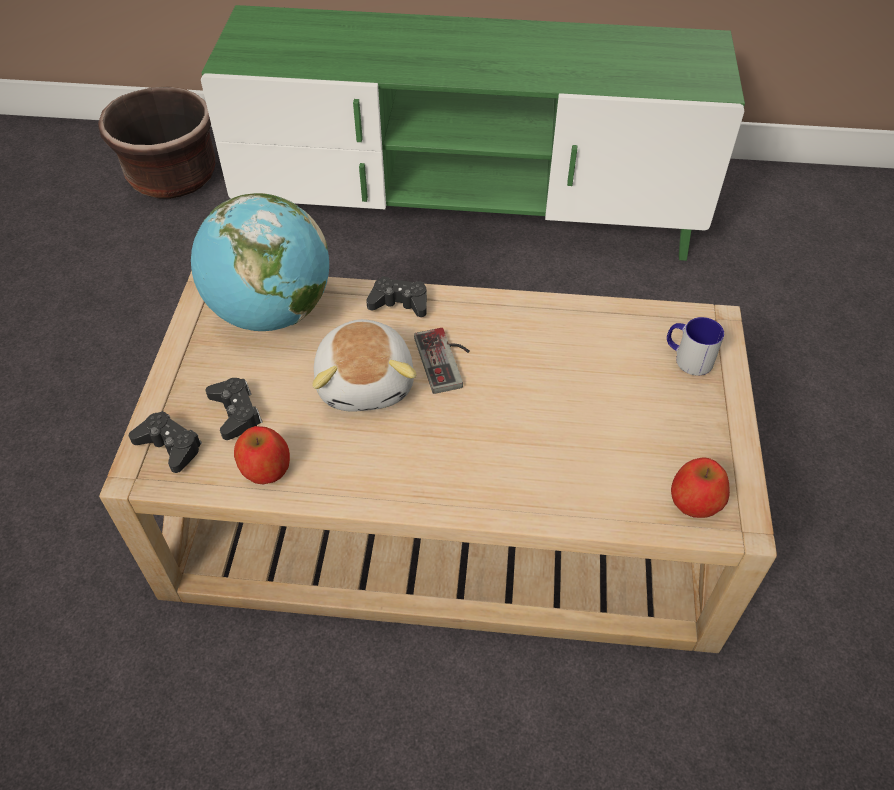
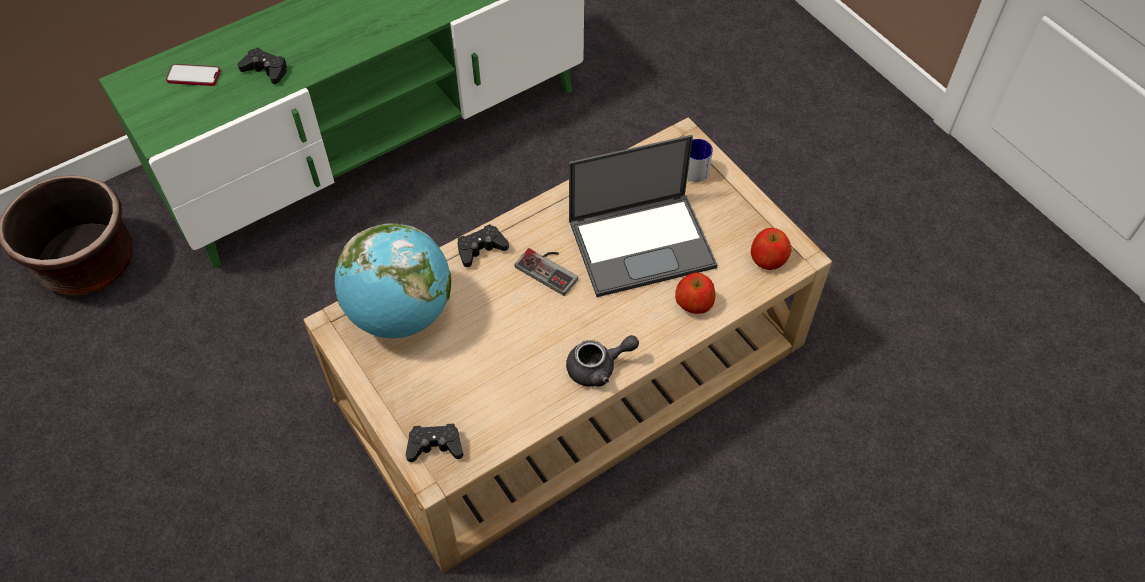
camera: 40 degrees left, 5 degrees up
(236, 412) = (452, 395): black game controller -> black game controller (266, 70)
(265, 467) = (512, 414): apple -> apple (693, 302)
(302, 34) = (194, 76): none -> phone
(367, 382) = (515, 317): plush toy -> none
(392, 483) = (598, 367): none -> grey teapot
(566, 396) = (643, 243): none -> laptop

